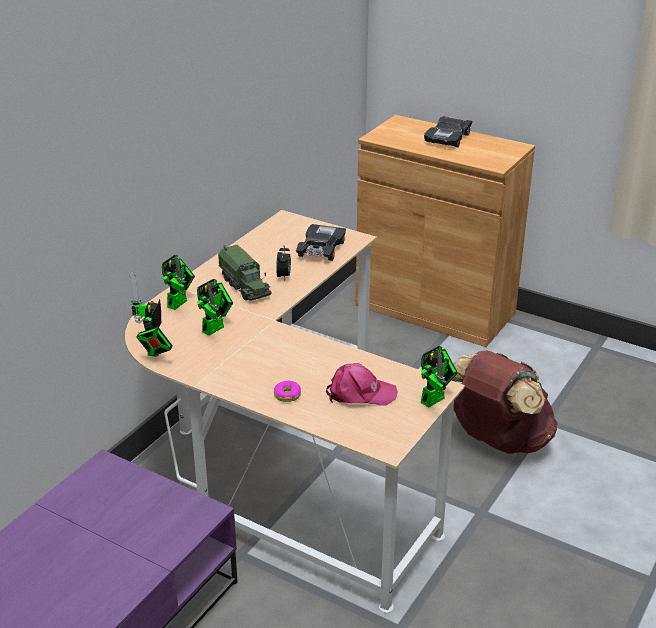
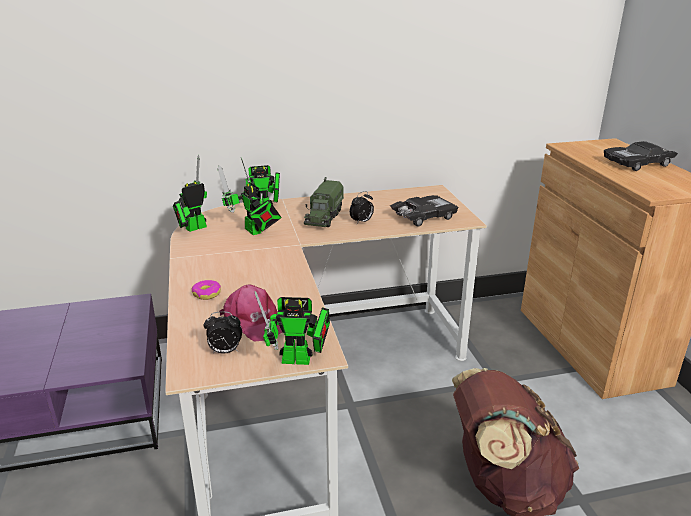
camera: 45 degrees right, 5 degrees down
(215, 328) = (254, 232): toy robot -> toy robot turned 60 degrees clockwise
(382, 422) = (225, 351): none -> alarm clock

